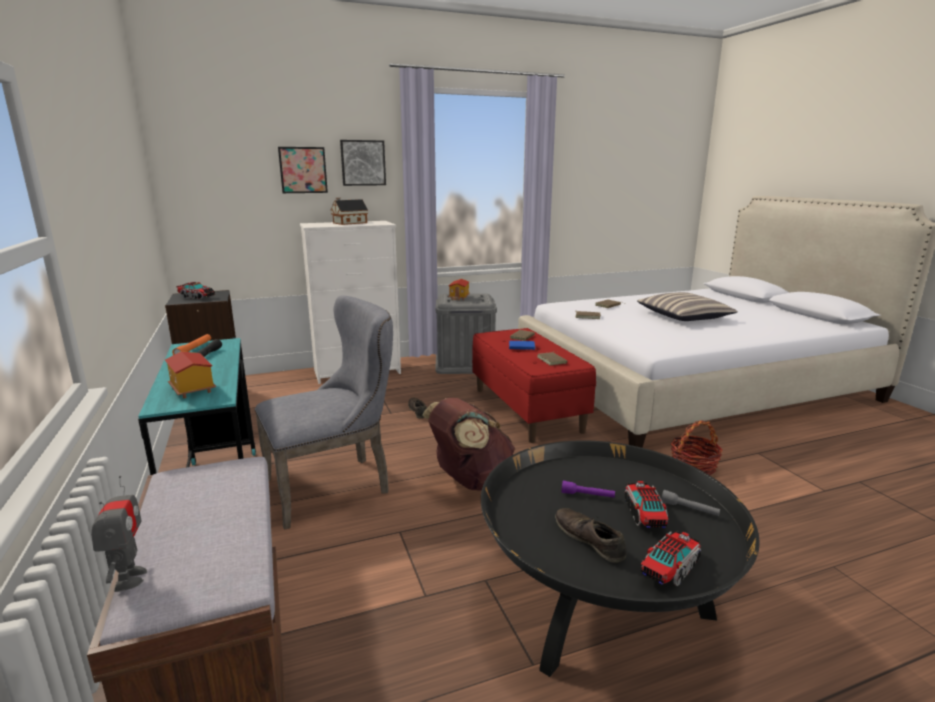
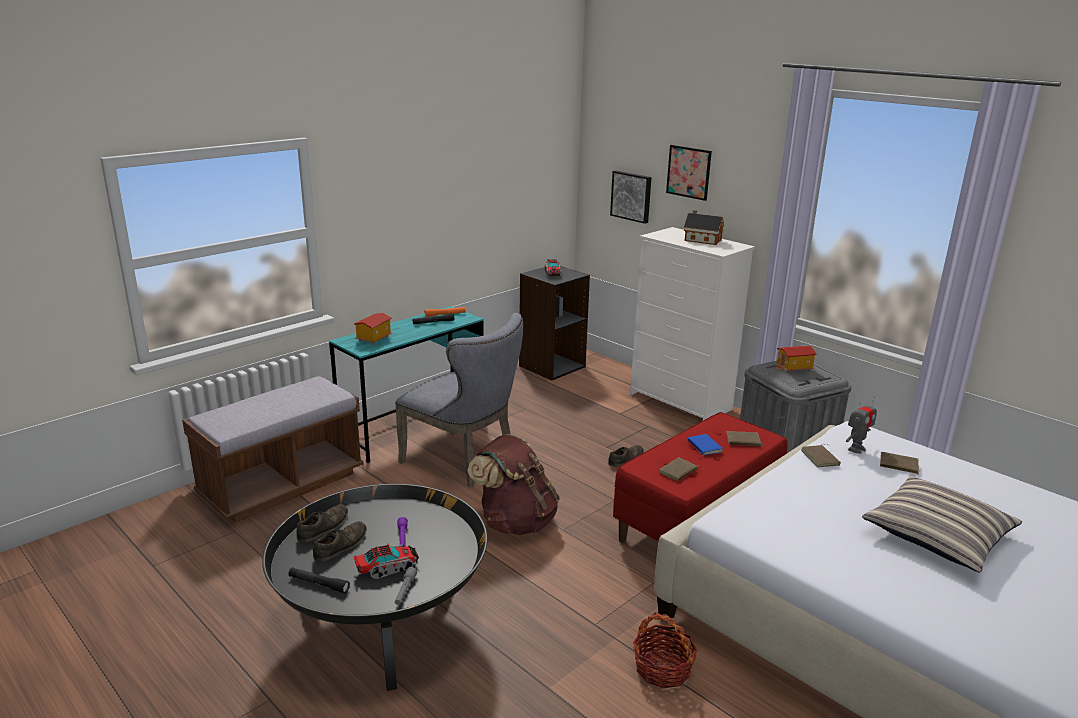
camera: 65 degrees right, 5 degrees up
(129, 579) = (223, 406): toy robot -> toy robot (856, 449)
(363, 163) = (747, 174): picture -> picture (632, 196)
(541, 548) = (323, 527): none -> brown shoe
(670, 567) = (318, 584): toy truck -> black flashlight

